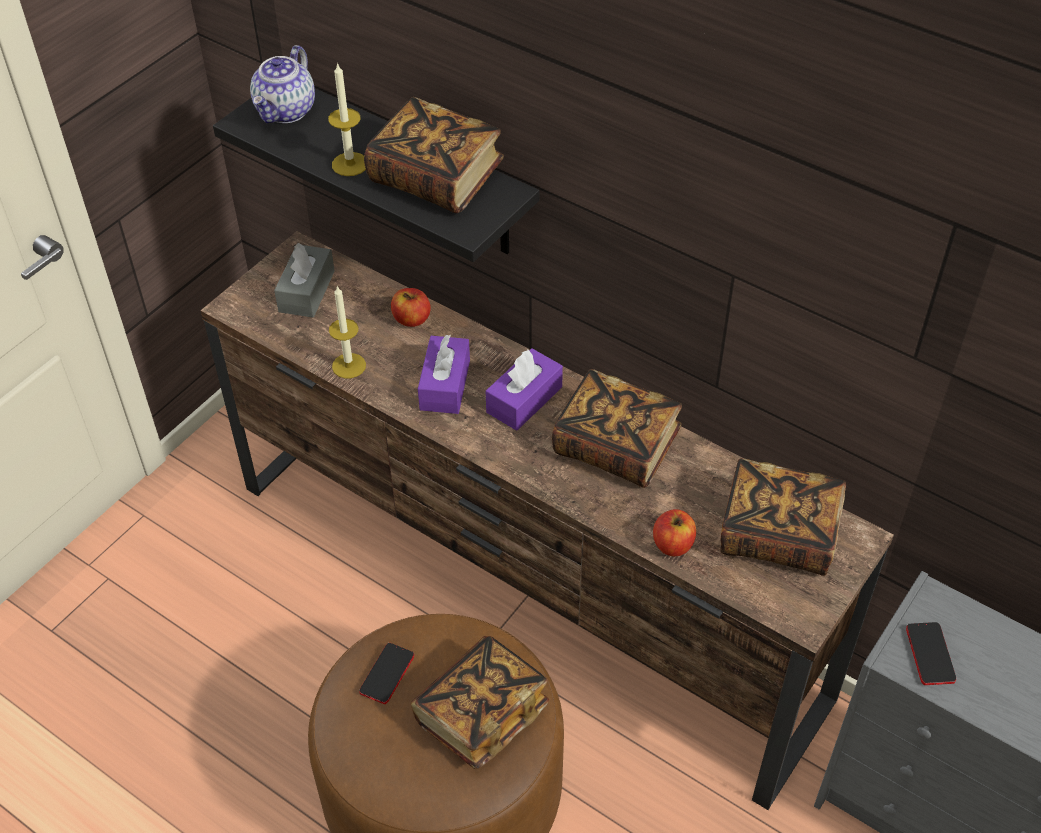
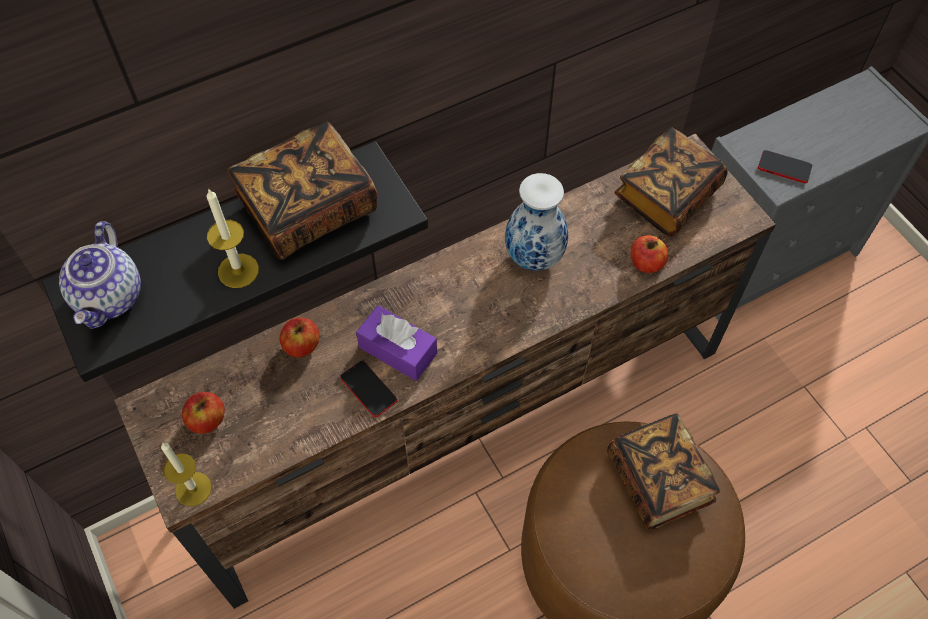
camera: 65 degrees left, 10 degrees up
(286, 111) = (110, 298): teapot -> teapot turned 45 degrees clockwise
(307, 291) = (207, 420): grey tissue box -> apple
(349, 366) = (328, 418): candle -> candle (193, 489)
(387, 674) = (591, 536): phone -> phone (368, 389)
(524, 399) = (448, 298): purple tissue box -> none
(616, 446) = (532, 257): book -> vase

